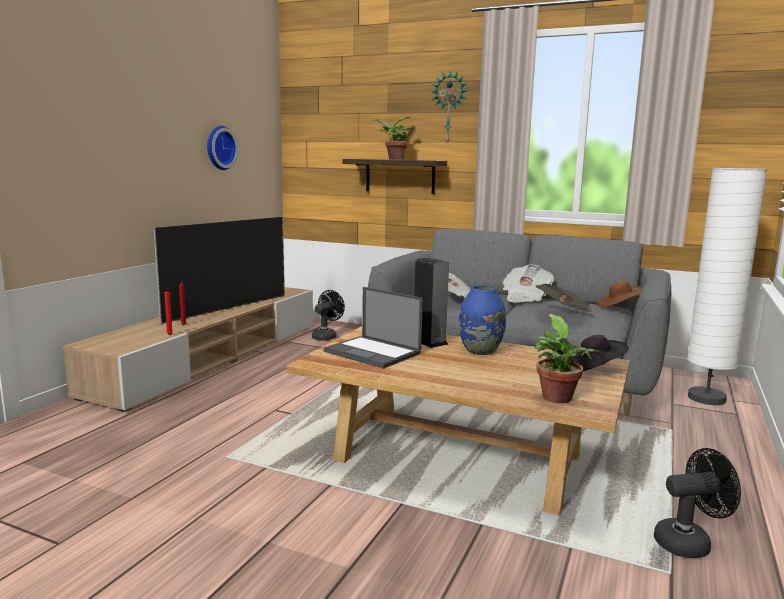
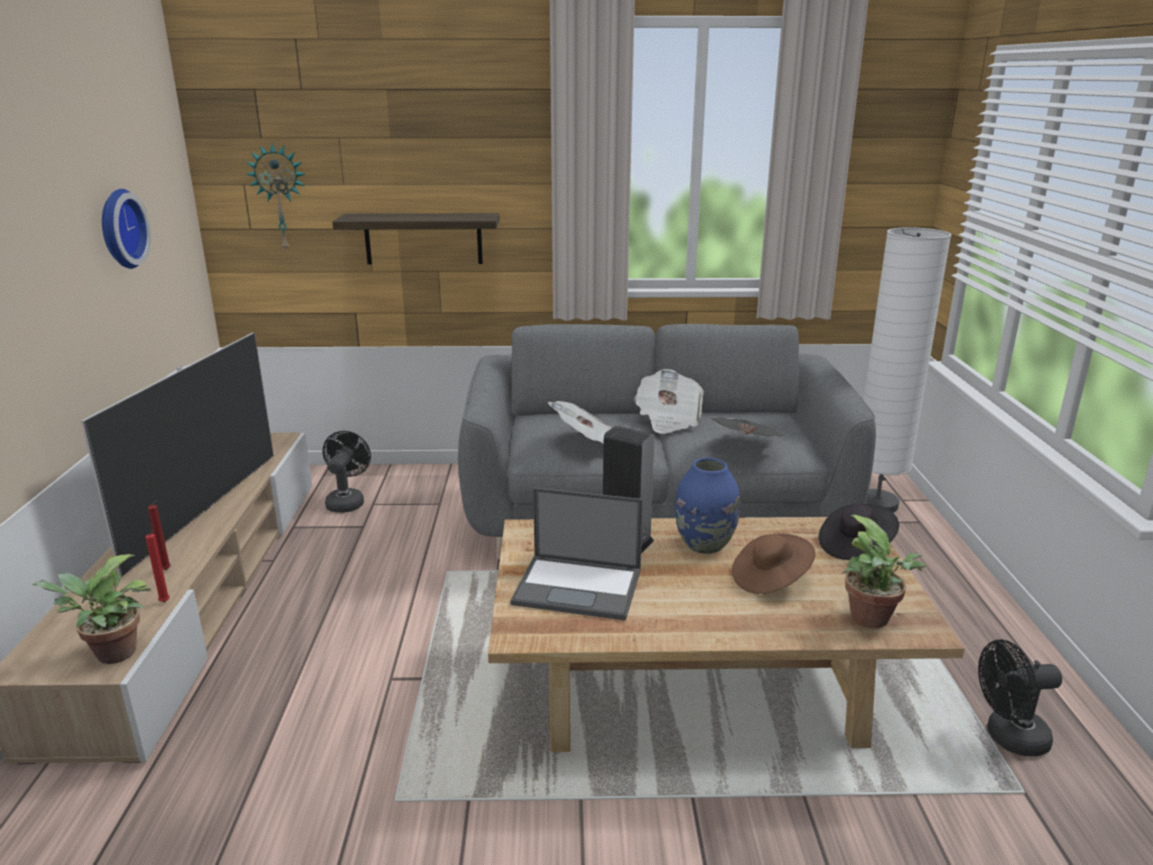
camera: 25 degrees left, 10 degrees up
(394, 159) = (420, 217): potted plant -> potted plant (111, 655)
(449, 108) = (497, 132): wall clock -> wall clock (280, 198)
(619, 307) = (787, 417): brown hat -> brown hat (770, 579)
(689, 542) = (1008, 738): black fan -> black fan turned 150 degrees counterclockwise

